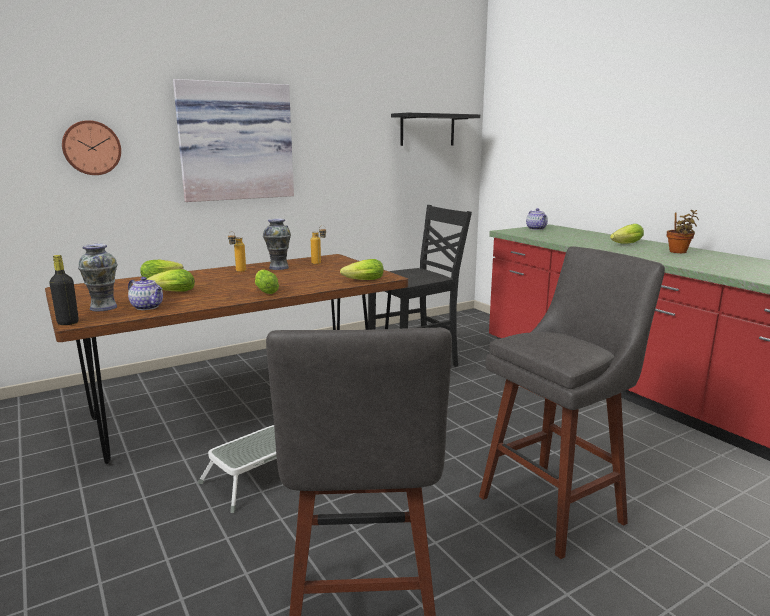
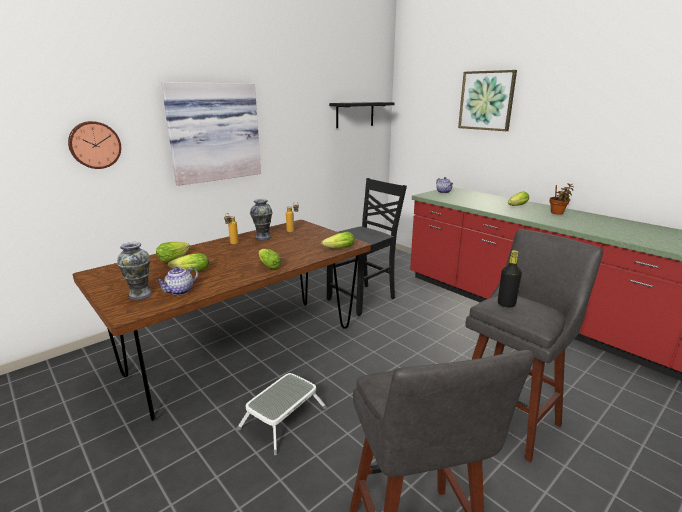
camera: 10 degrees left, 5 degrees up
(68, 323) = (118, 316): black bottle -> black bottle (506, 304)
(148, 307) = (179, 291): teapot -> teapot turned 105 degrees clockwise
(594, 106) = (486, 100): none -> picture

